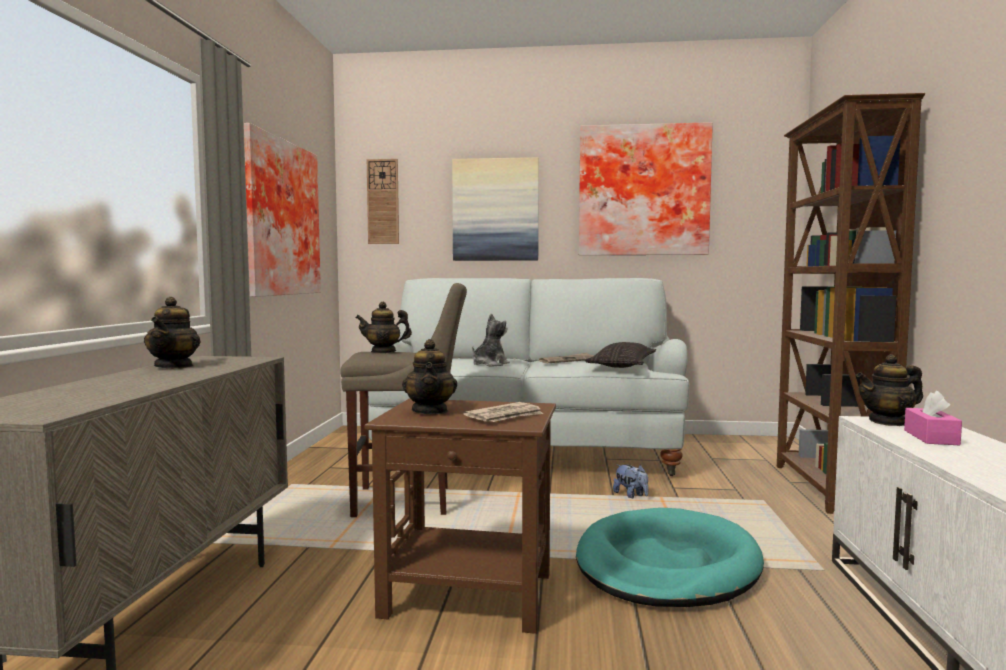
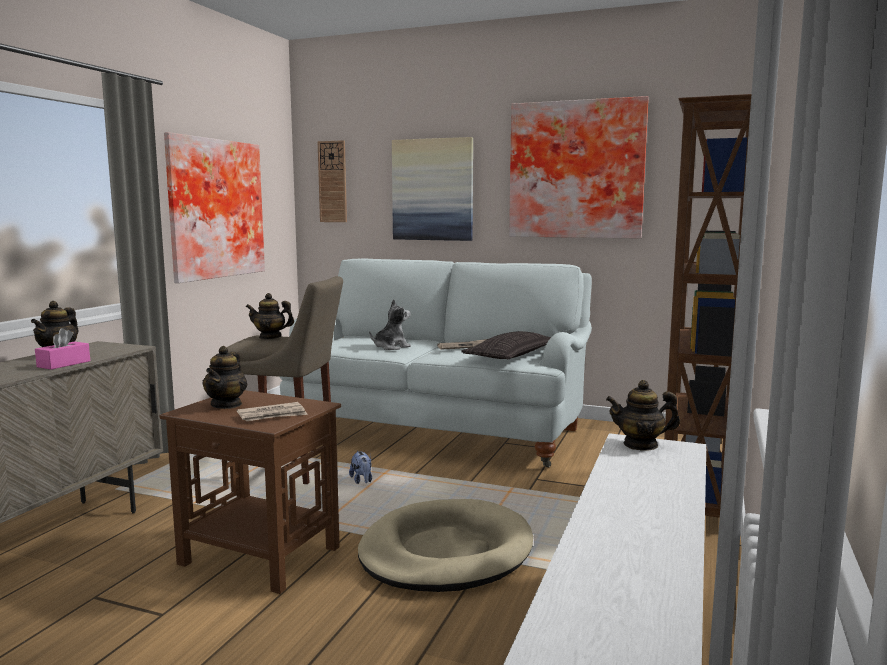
camera: 15 degrees right, 5 degrees up
(631, 495) = (487, 483): plush toy -> plush toy (362, 481)
(666, 565) = (445, 552): turquoise dog bed -> beige dog bed
(931, 437) = (643, 466): pink tissue box -> pink tissue box (64, 364)

